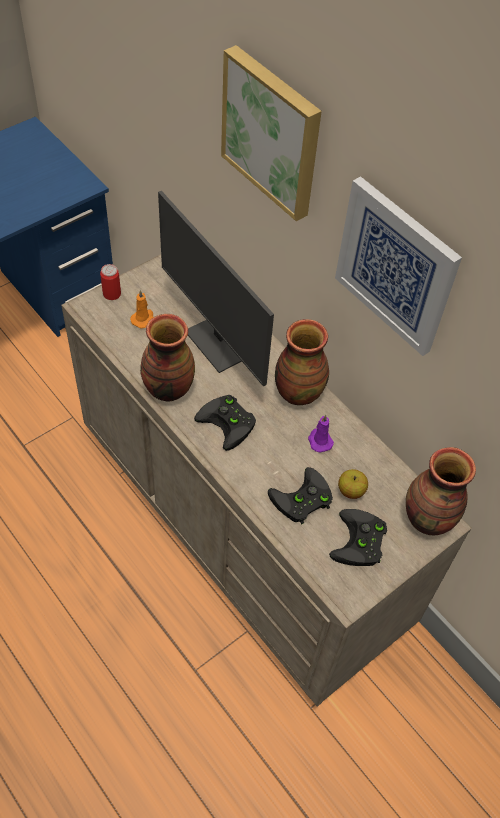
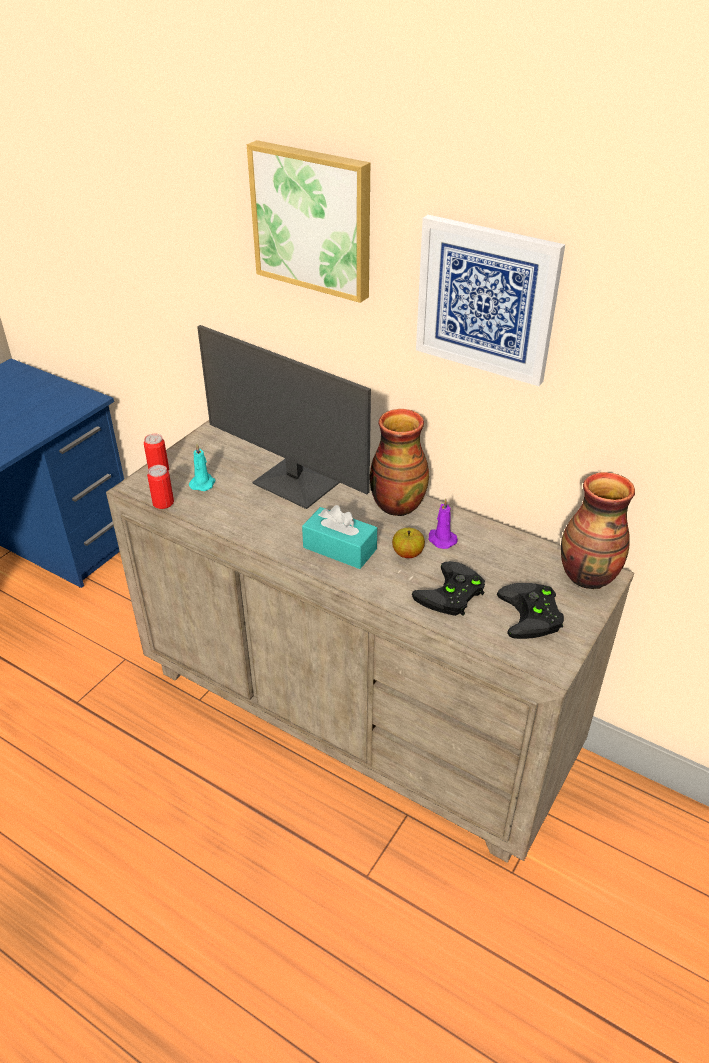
camera: 15 degrees left, 15 degrees down
(103, 331) = (163, 503): none -> can
(143, 319) = (203, 483): orange candle -> turquoise candle
(167, 389) = (257, 535): vase -> none
(229, 423) = (340, 548): black game controller -> turquoise tissue box
(351, 491) = (497, 573): apple -> apple (407, 554)

